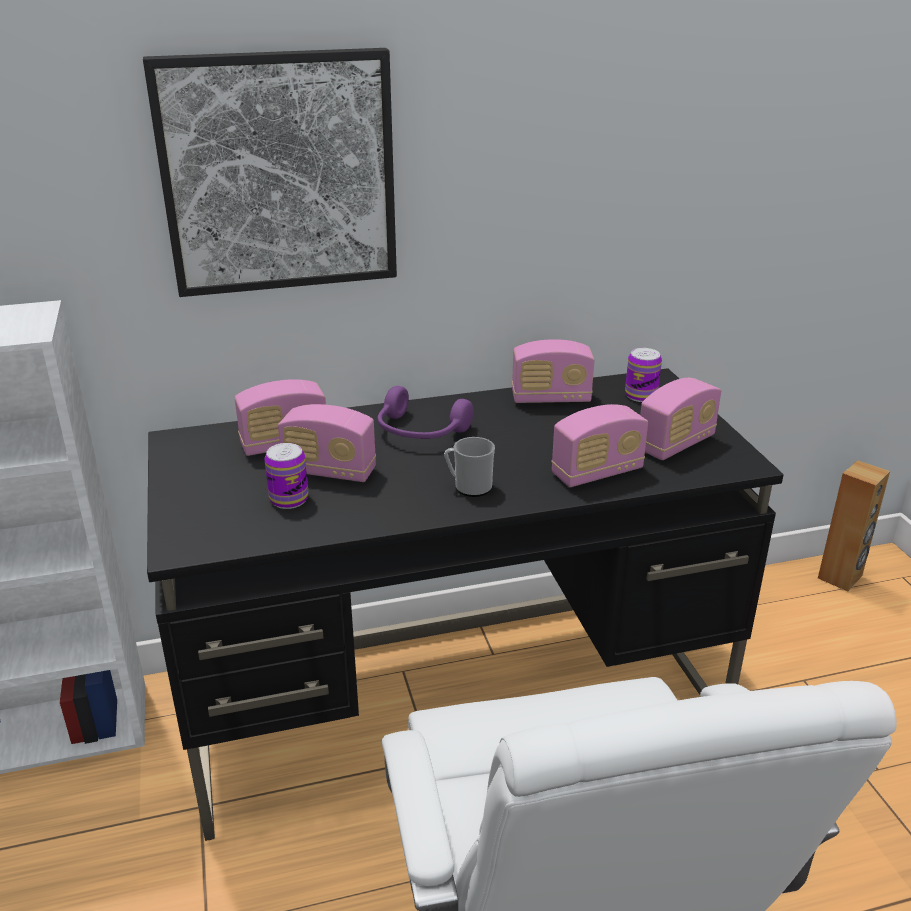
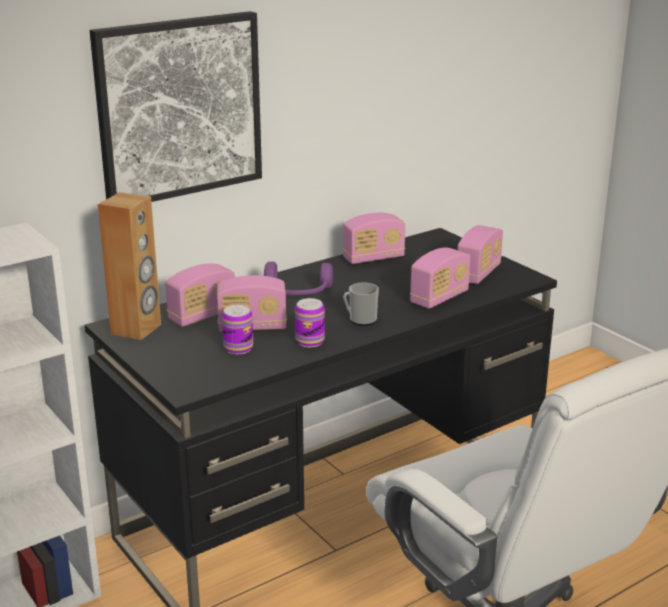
camera: 20 degrees left, 5 degrees down
(641, 395) = (434, 247): can -> can (310, 341)
(840, 577) = (565, 374): brown speaker -> brown speaker (137, 329)

